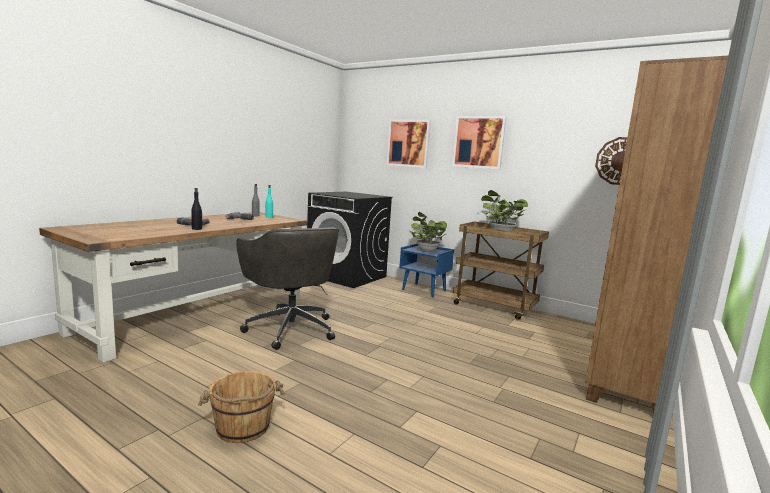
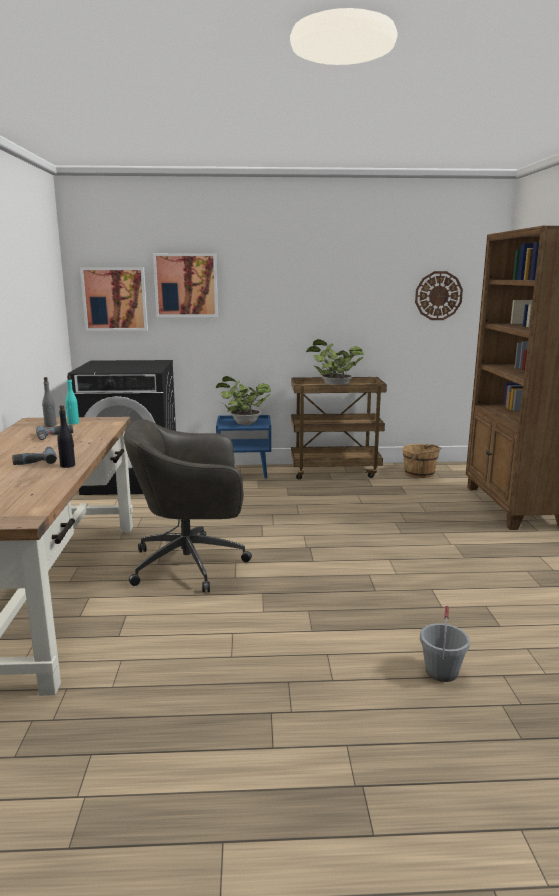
camera: 35 degrees left, 5 degrees up
(243, 427) = (338, 670): brown bucket -> brown bucket (420, 473)
(290, 328) = (192, 564): grey office chair -> grey office chair turned 150 degrees clockwise
(304, 472) = (442, 672): none -> grey bucket
(479, 142) = (285, 281): picture -> picture (115, 299)

